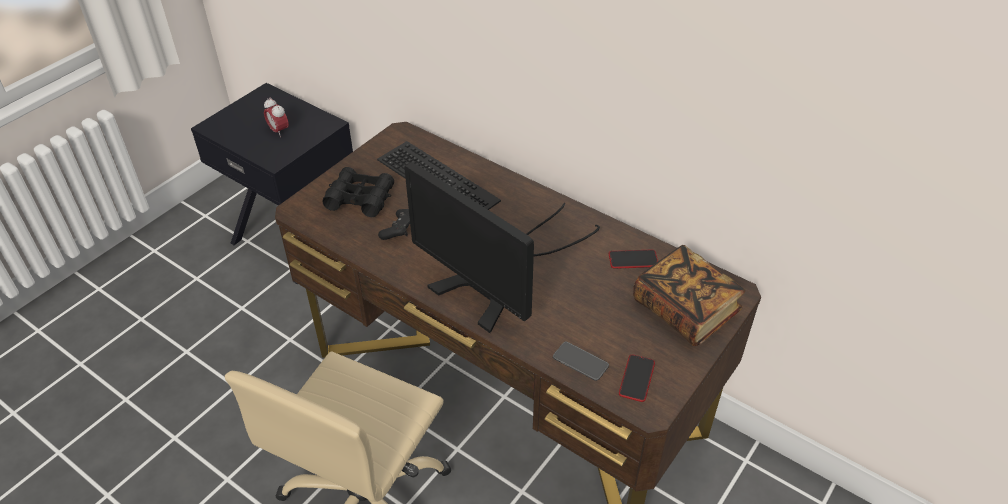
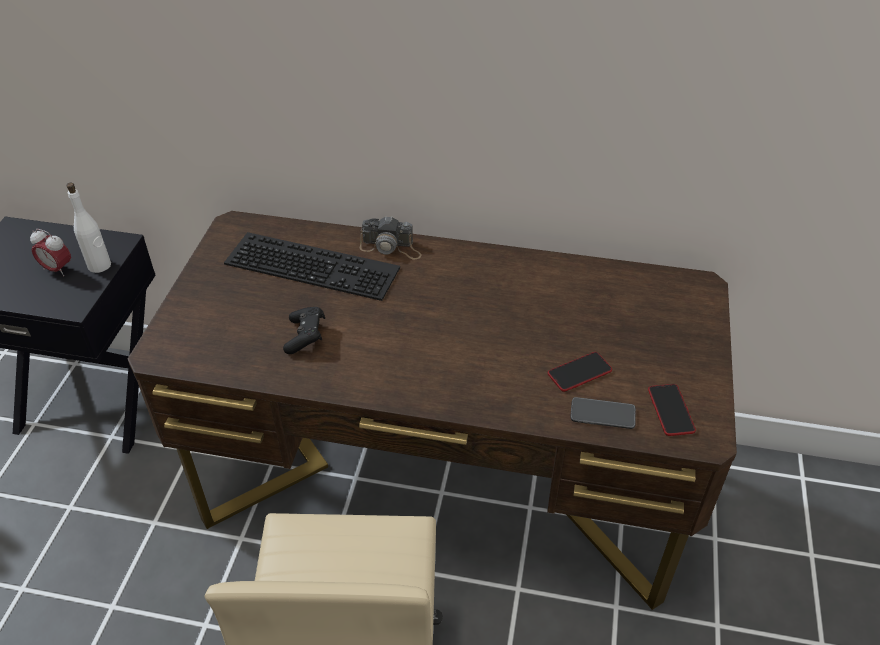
camera: 25 degrees left, 0 degrees up
(307, 136) = (99, 265): none -> white bottle
(360, 198) = (231, 315): black binoculars -> none
(496, 281) = (454, 358): monitor -> none
(504, 183) = (391, 247): none -> camera
(633, 260) = (581, 286): phone -> phone (579, 372)
(685, 310) = (667, 321): book -> none

